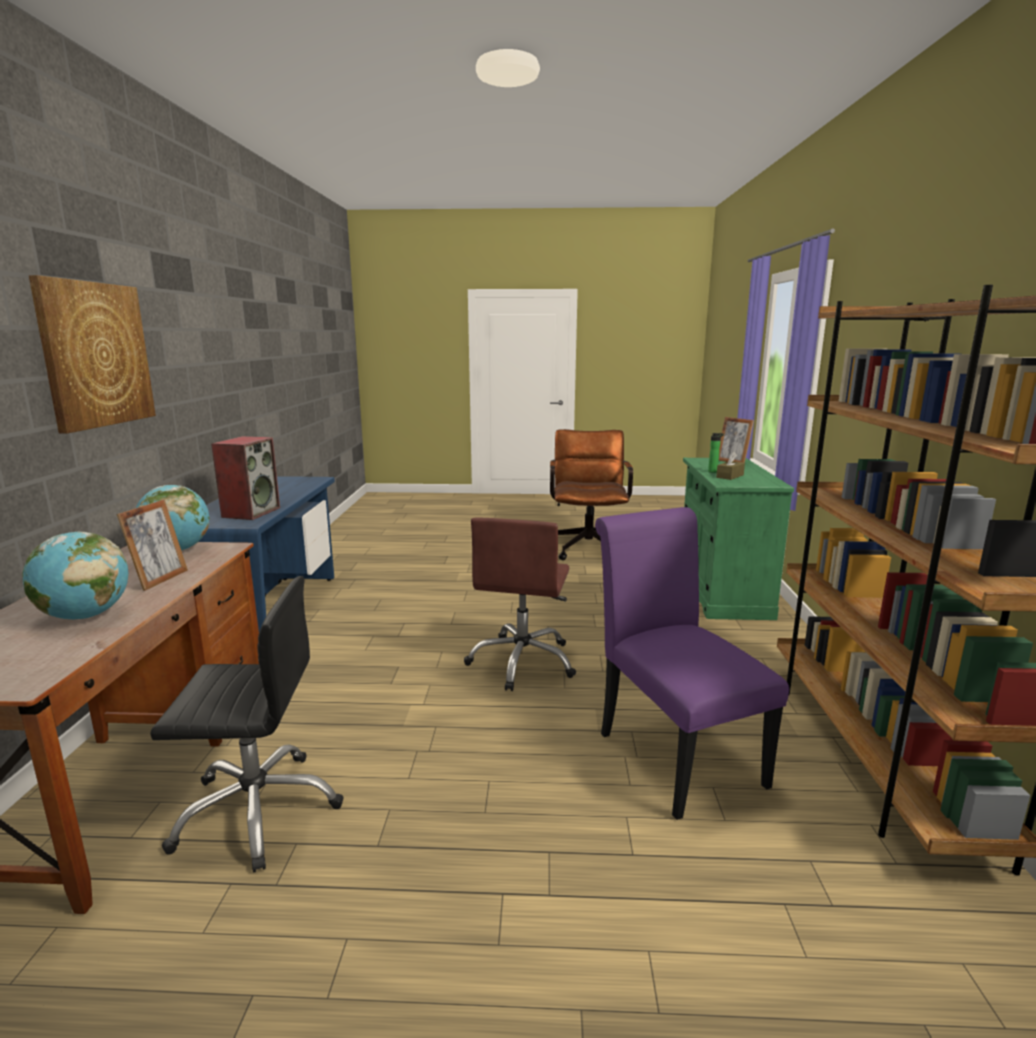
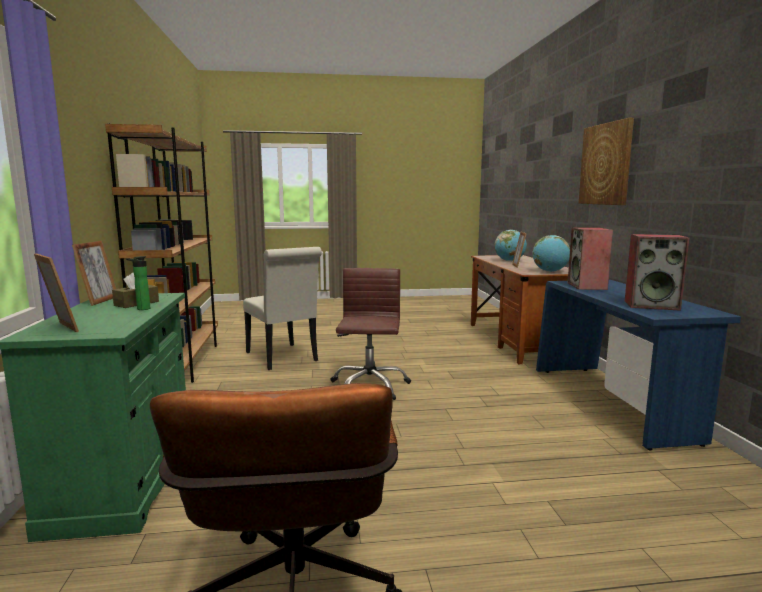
camera: 170 degrees right, 5 degrees down
(258, 809) = (452, 338): black office chair -> none
(288, 486) = (652, 305): none -> speaker
(672, 752) = (283, 358): purple chair -> white chair
(769, 480) = (99, 301): none -> picture frame

